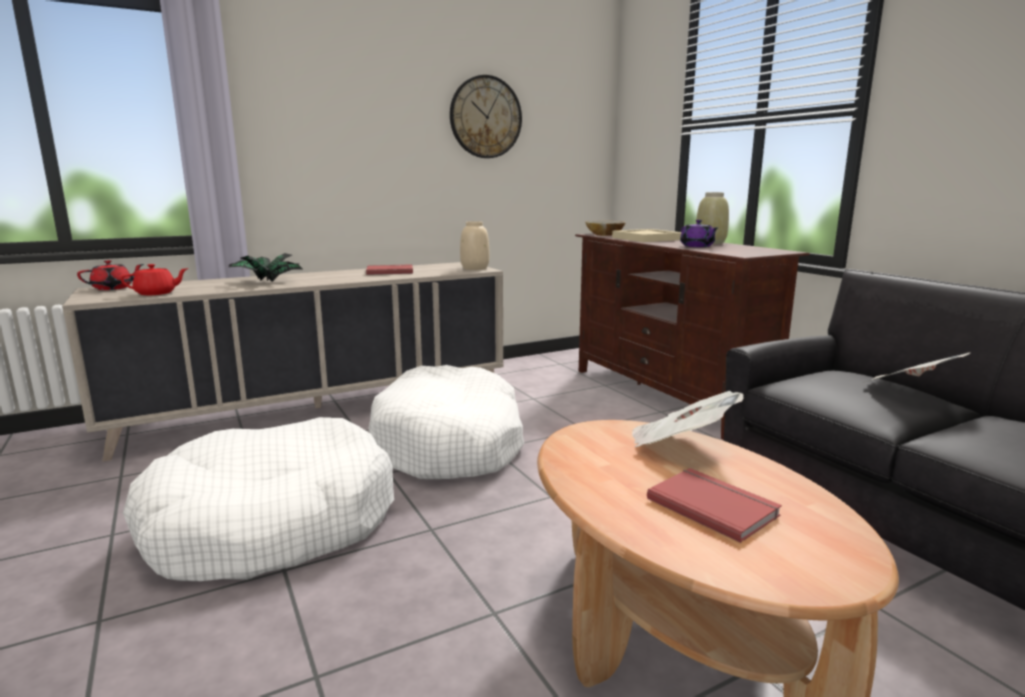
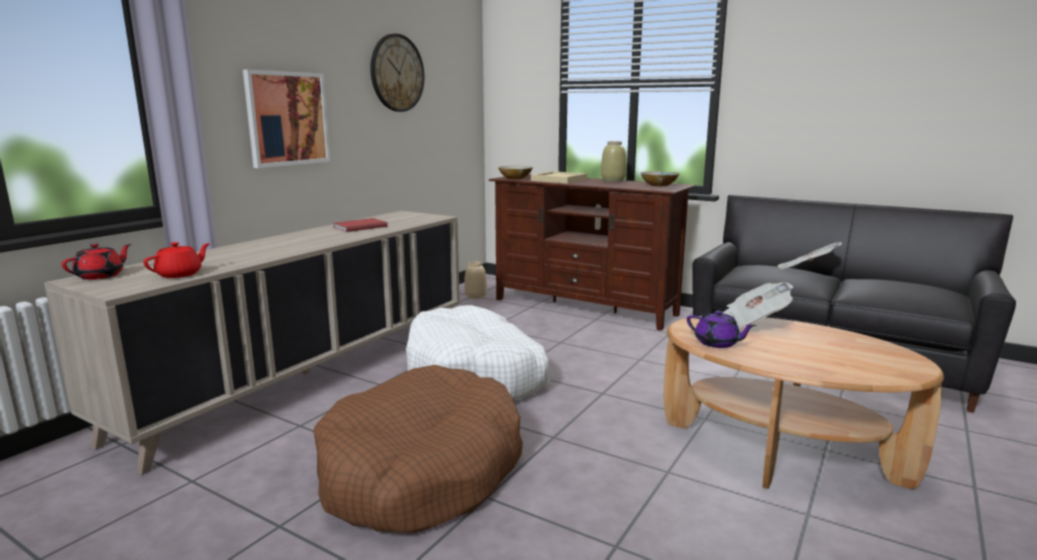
camera: 30 degrees left, 0 degrees up
(266, 281) = (265, 249): potted plant -> none
(271, 523) = (421, 471): white dog bed -> brown dog bed
(343, 162) = (287, 118): none -> picture
(475, 268) = (427, 216): beige vase -> beige vase (476, 296)
(697, 246) = (616, 184): purple teapot -> purple teapot (717, 343)
(713, 505) = (820, 351): red book -> none
(753, 250) = (659, 185): none -> bowl

